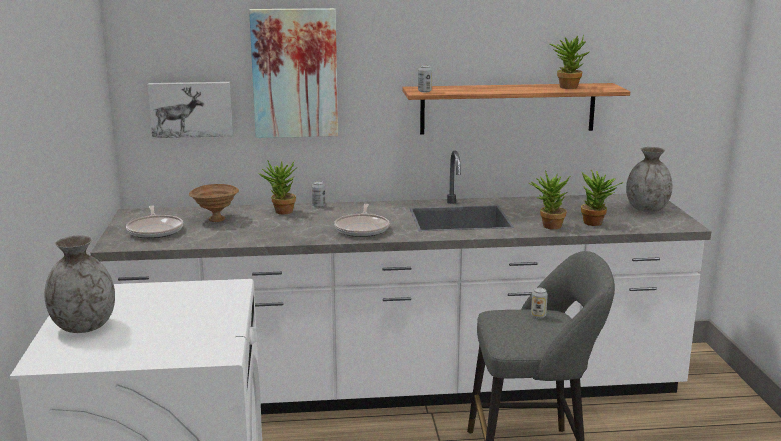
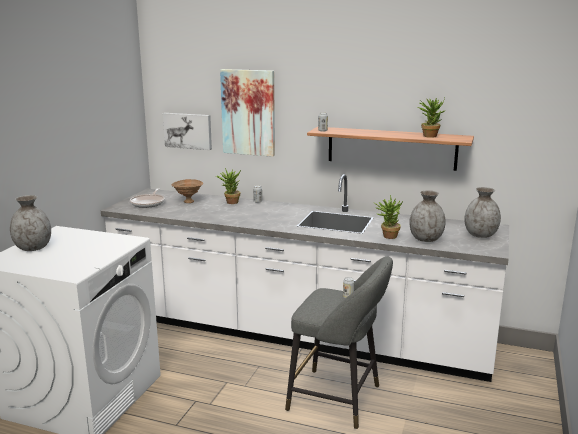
camera: 25 degrees right, 0 degrees up
(362, 229) = (263, 219): frying pan -> none
(596, 223) = (425, 239): potted plant -> grey vase

